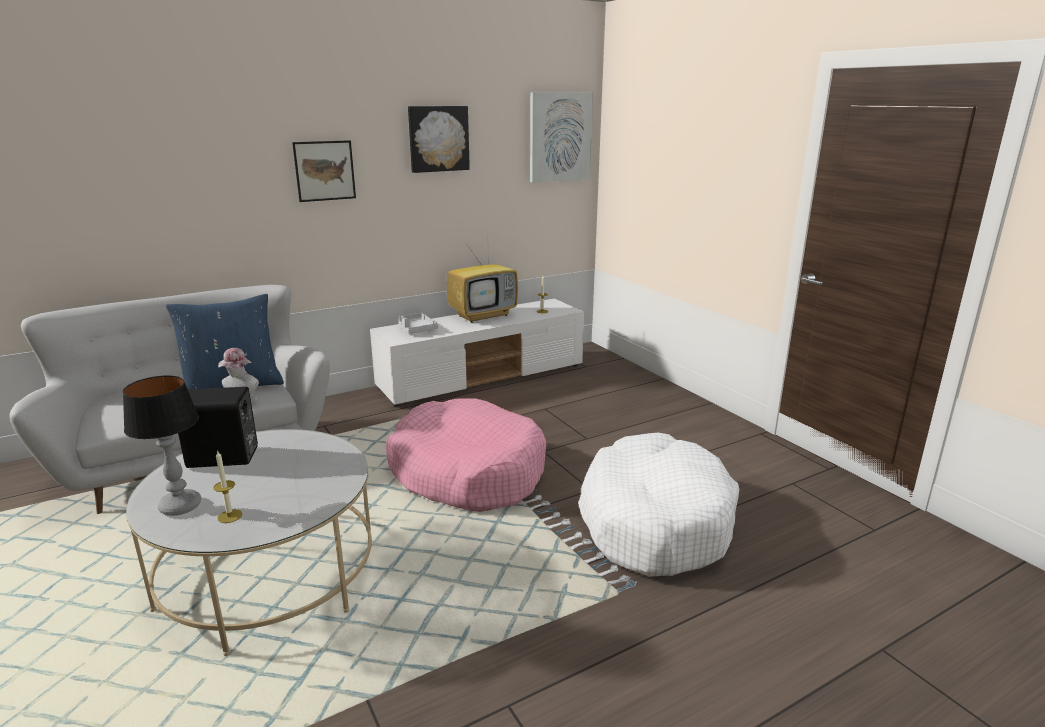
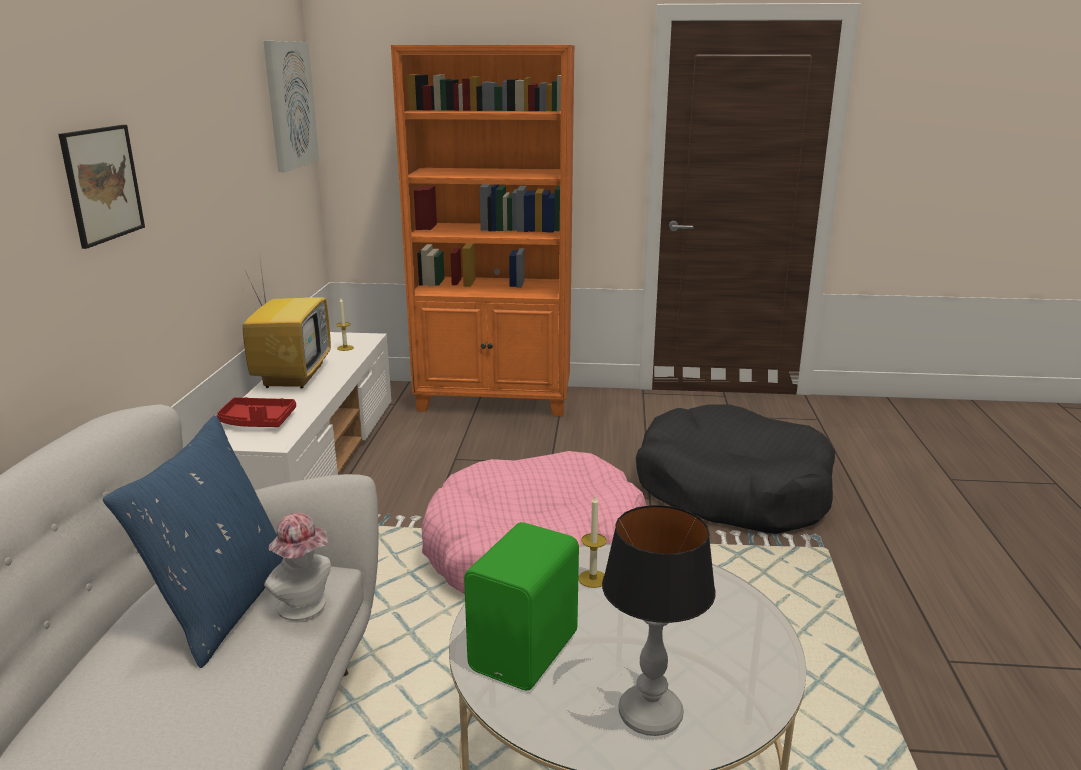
camera: 55 degrees left, 0 degrees up
(224, 458) = (527, 652): black speaker -> green speaker
(230, 516) = (714, 674): candle -> candle (592, 579)
(416, 329) = (257, 422): grey tray -> red tray
(438, 138) = (203, 115): picture -> none
(645, 390) = (495, 400): none -> orange bookcase
(654, 521) = (732, 490): white dog bed -> black dog bed

